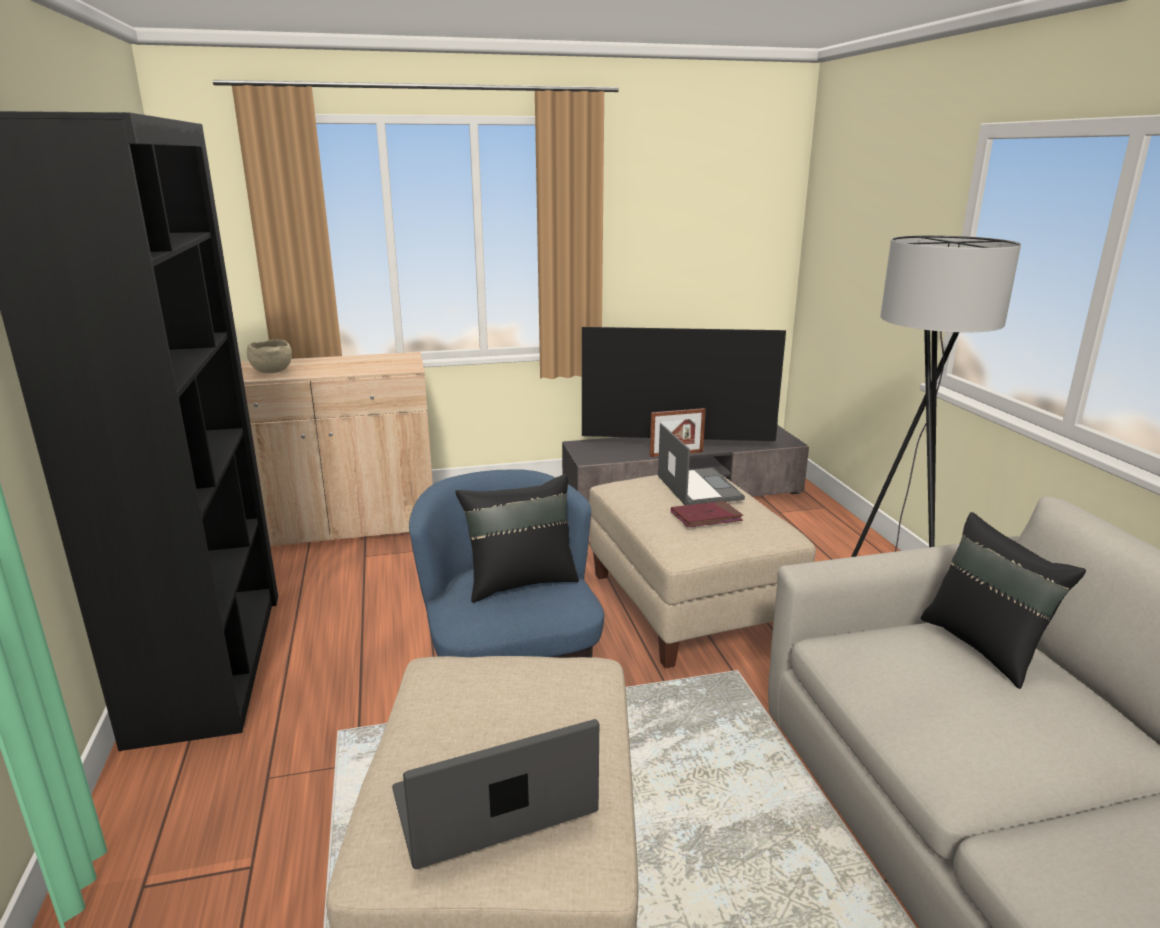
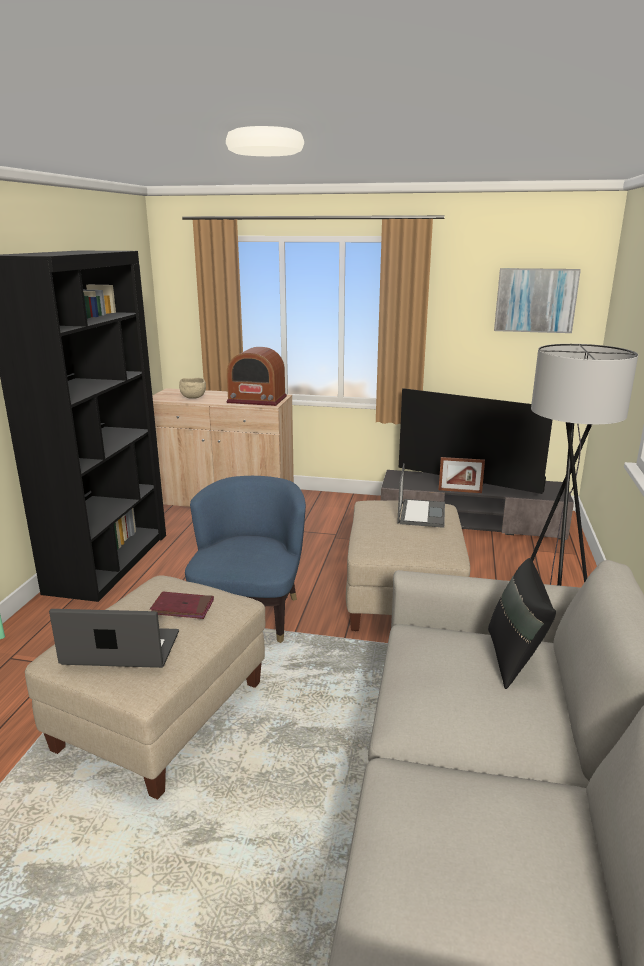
camera: 25 degrees right, 0 degrees up
(378, 364) = (257, 400): none -> radio
(520, 582) = (255, 549): black pillow -> none
(706, 517) = (403, 533): red book -> red book (182, 608)
(726, 200) = (535, 300): none -> picture

